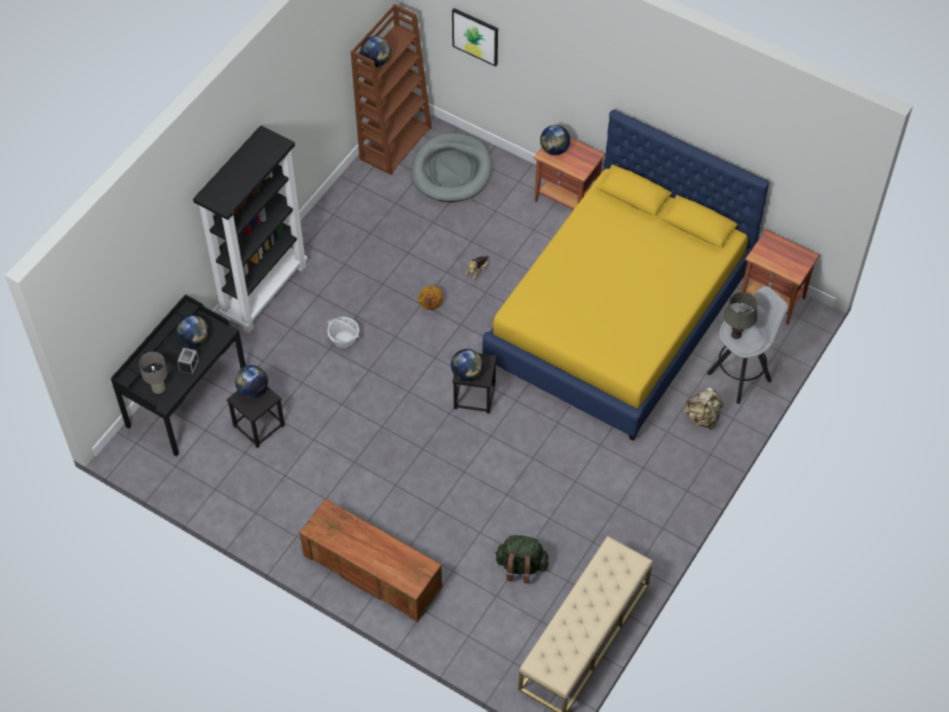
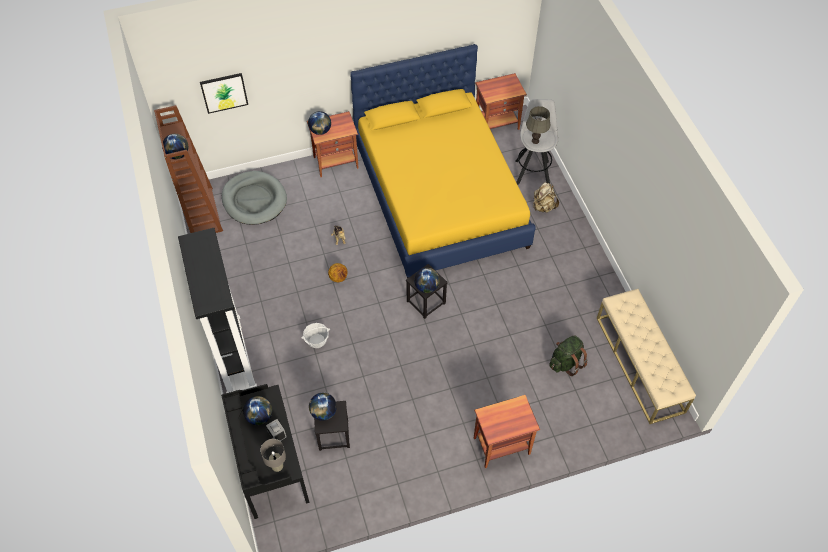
camera: 50 degrees left, 0 degrees up
(370, 572) = (501, 446): brown bench -> nightstand

